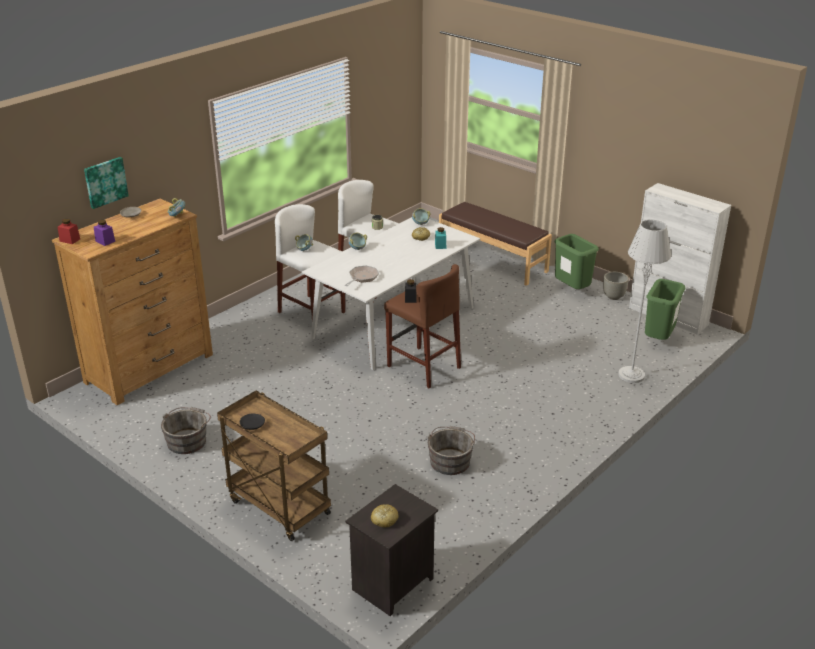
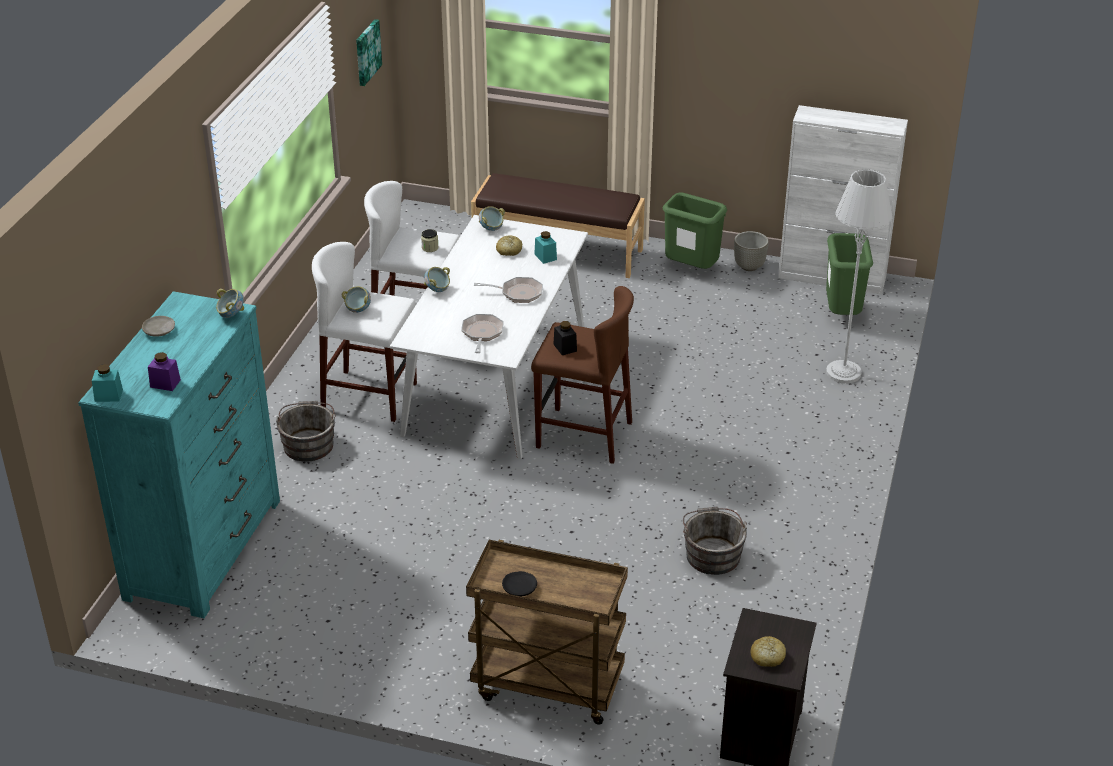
camera: 25 degrees left, 5 degrees up
(70, 240) = (108, 395): red jar -> turquoise jar
(105, 182) = (118, 291): picture -> picture (366, 52)
(150, 368) = (204, 548): brown dresser -> turquoise dresser
(188, 440) = (351, 636): grey bucket -> grey bucket (308, 444)
(405, 261) = (518, 293): none -> frying pan

